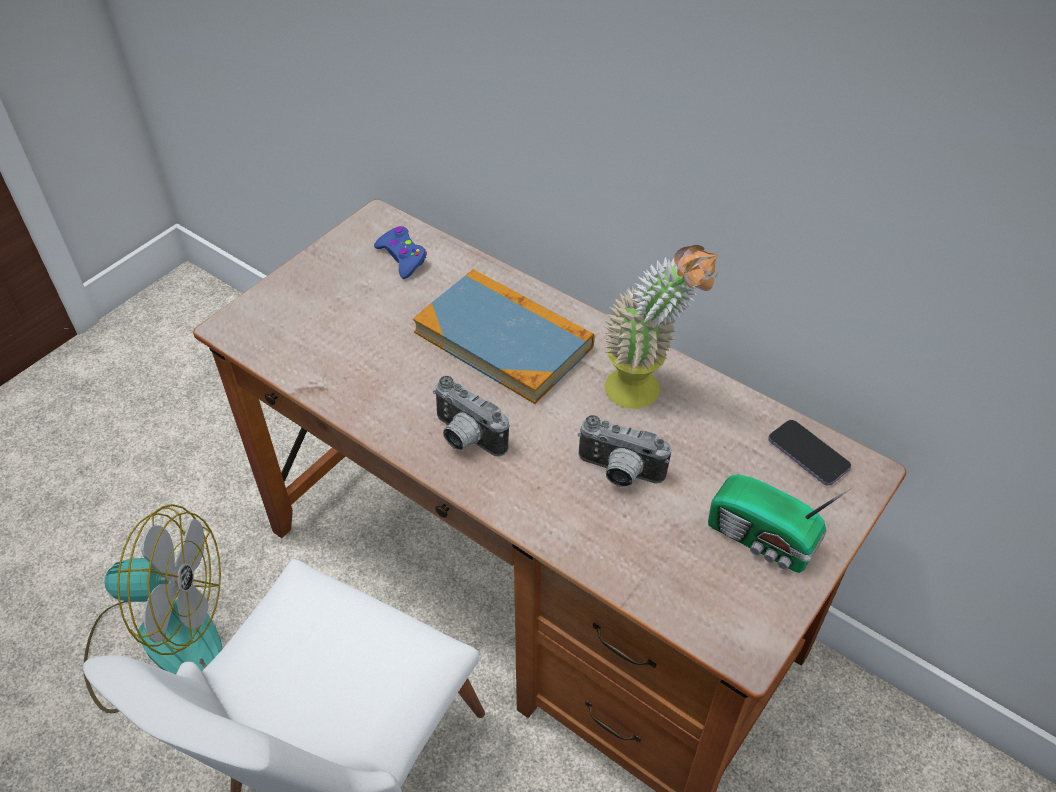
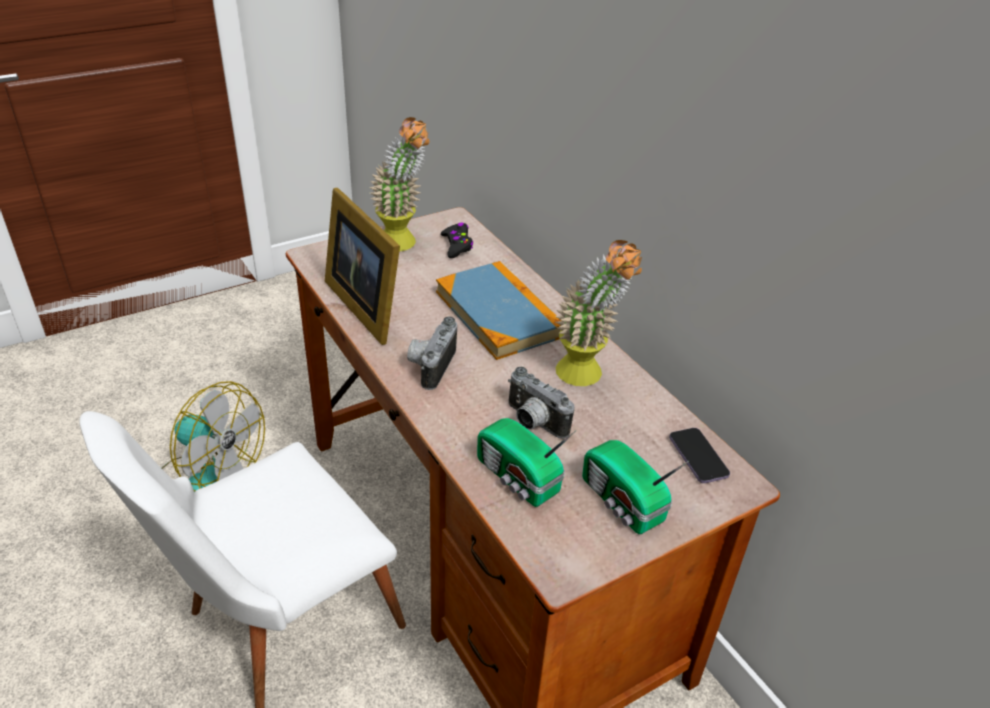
camera: 20 degrees right, 10 degrees down
(338, 277) = (403, 245): none -> potted plant
(341, 377) = (367, 304): none -> picture frame
(402, 257) = (457, 245): blue game controller -> black game controller
(465, 438) = (430, 366): camera -> camera turned 45 degrees clockwise
(641, 552) = (518, 479): none -> radio

